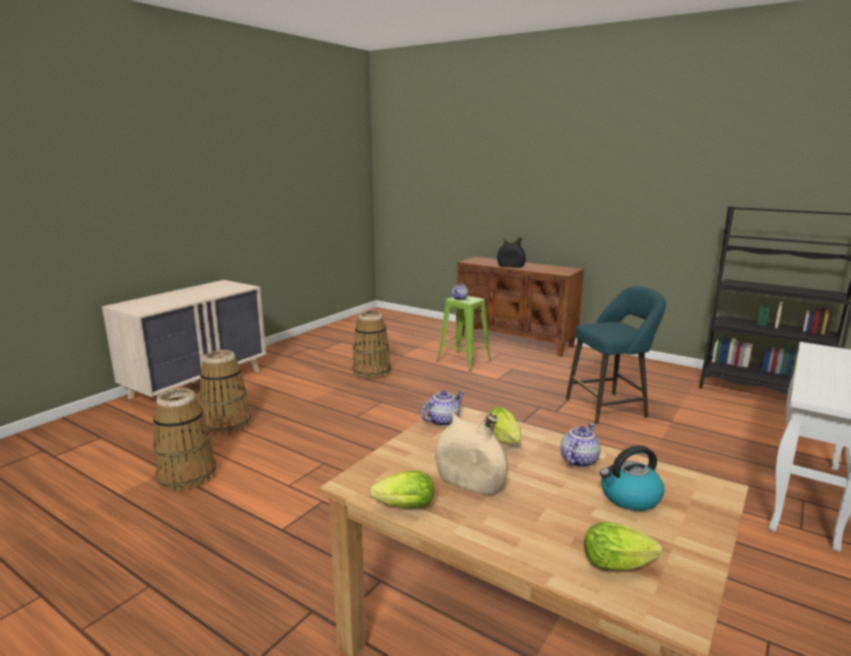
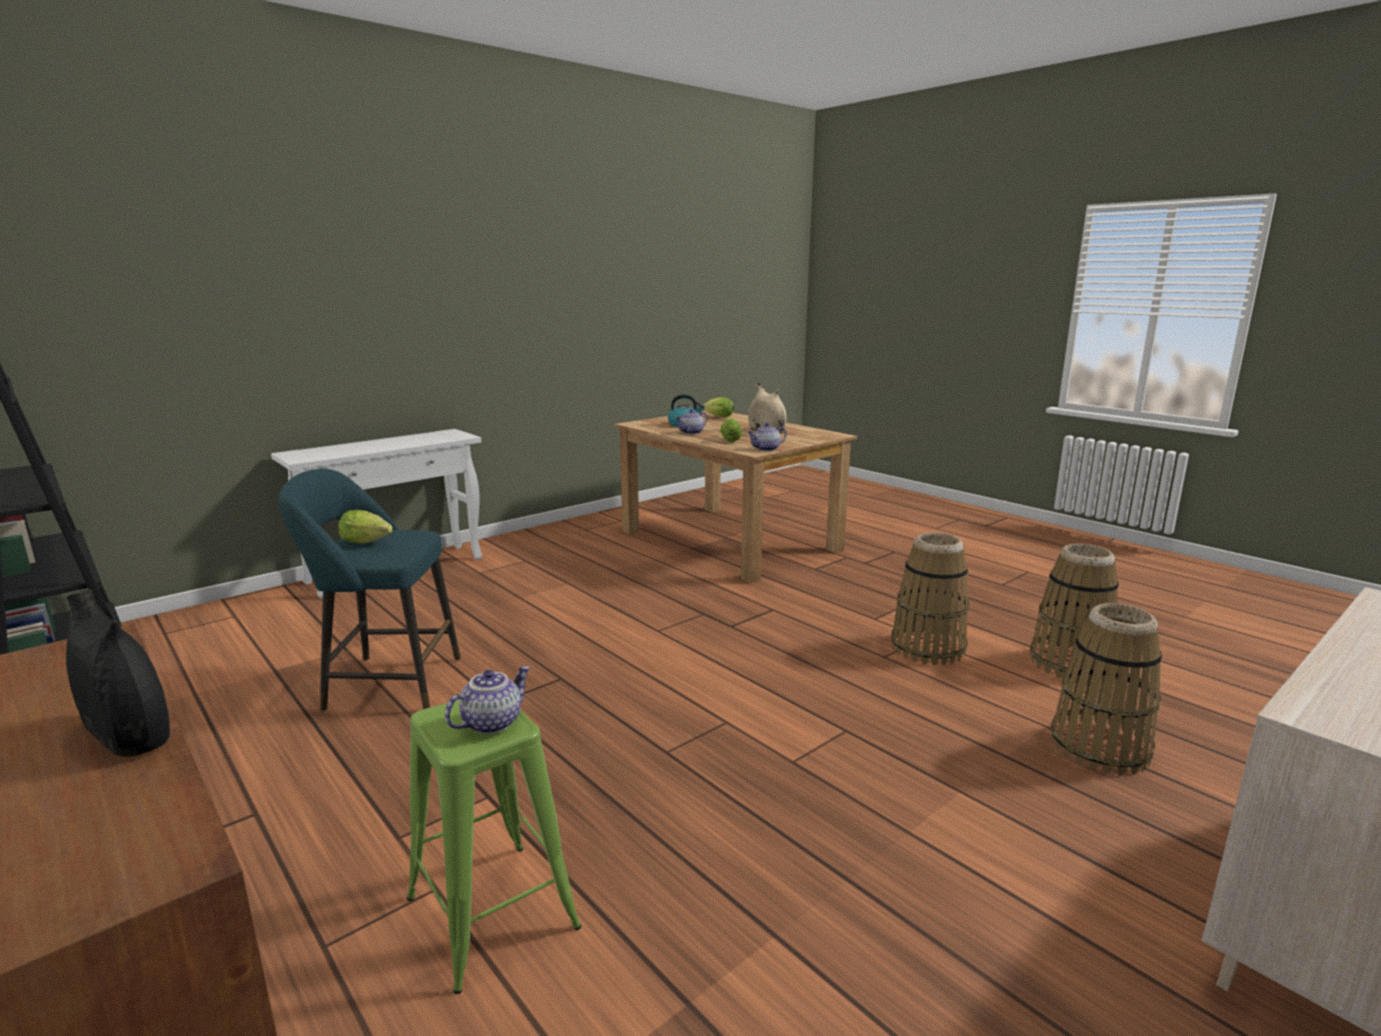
camera: 165 degrees left, 0 degrees up
(372, 372) = (808, 896): basket -> basket (927, 648)
(401, 507) = (808, 429): lettuce -> lettuce (368, 542)

